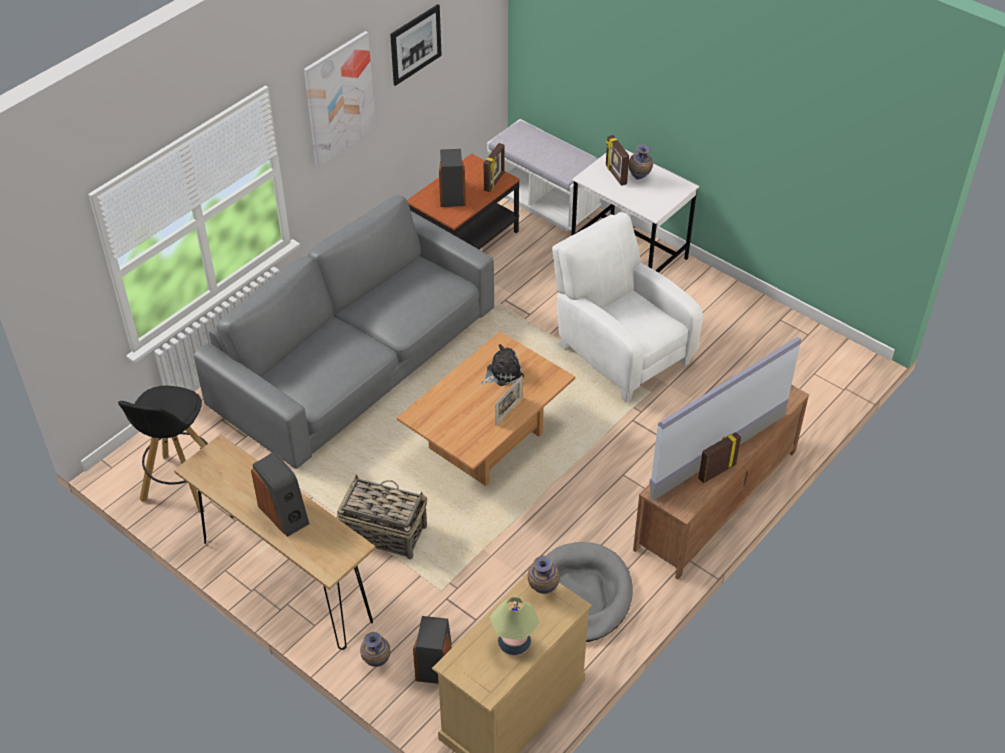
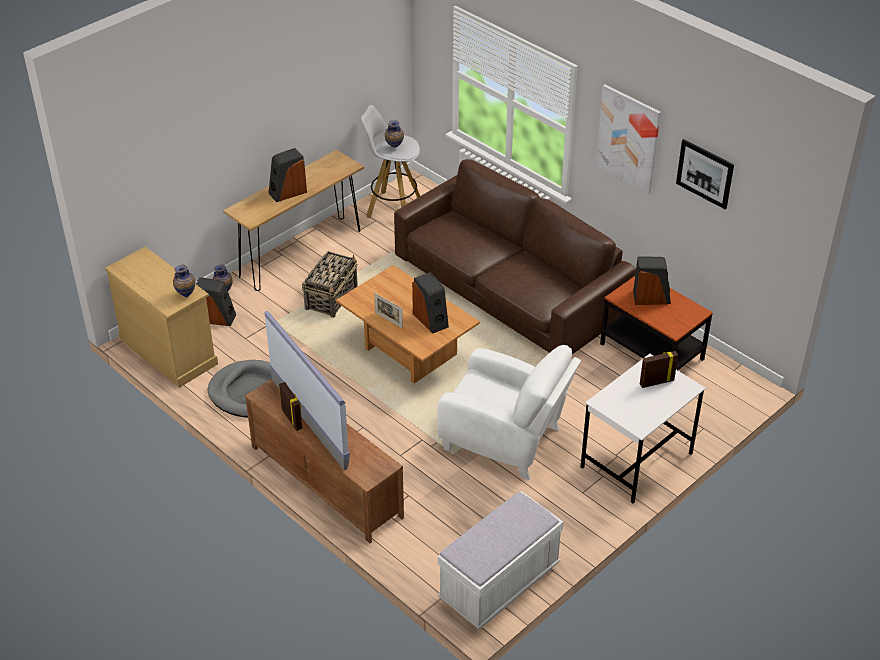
camera: 95 degrees right, 5 degrees down
(182, 485) = (393, 208): black stool -> white stool
(355, 358) = (508, 286): grey sofa -> brown sofa
(494, 182) = (670, 324): picture frame -> none
(502, 373) = (431, 319): plush toy -> speaker
(514, 643) = (149, 280): table lamp -> none
(543, 201) = (715, 407): white bench -> white bench (499, 583)
(620, 351) = (505, 440): white armchair -> white armchair turned 60 degrees clockwise
(639, 179) = (651, 398): vase -> vase (394, 148)

